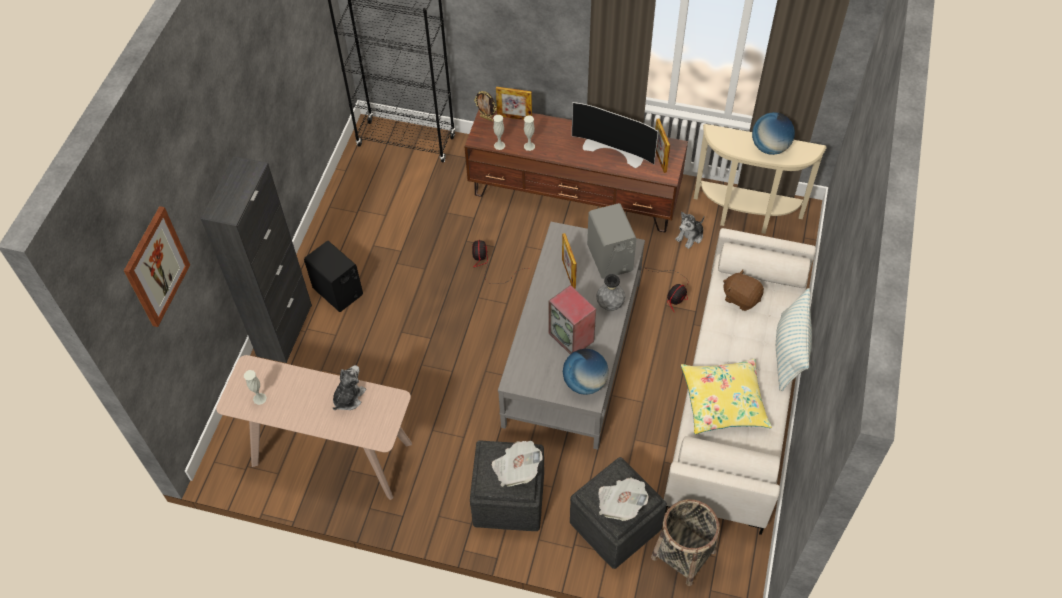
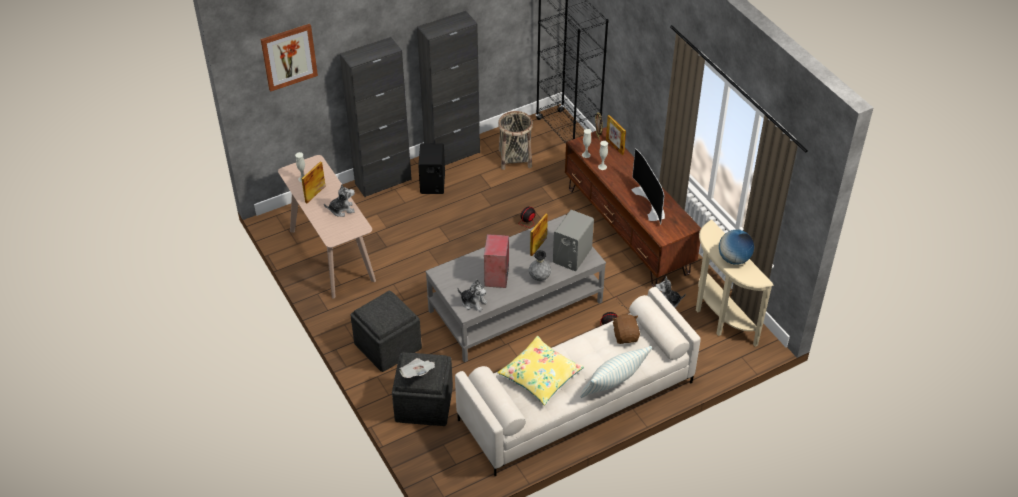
camera: 45 degrees right, 10 degrees down
(319, 245) = (452, 154): none -> black cabinet
(516, 469) = (388, 316): newspaper -> none
(584, 383) = (473, 302): globe -> plush toy
(660, 159) = (670, 226): picture frame -> picture frame (315, 194)
(683, 554) = (440, 447): basket -> basket (515, 158)

